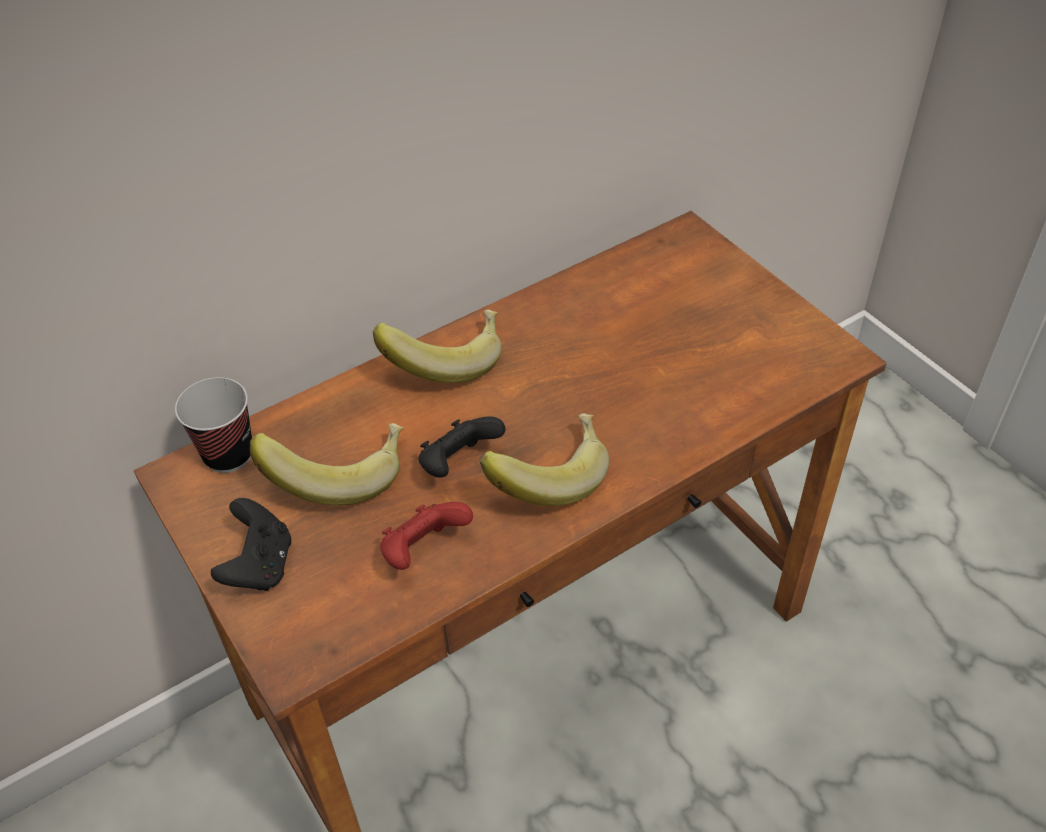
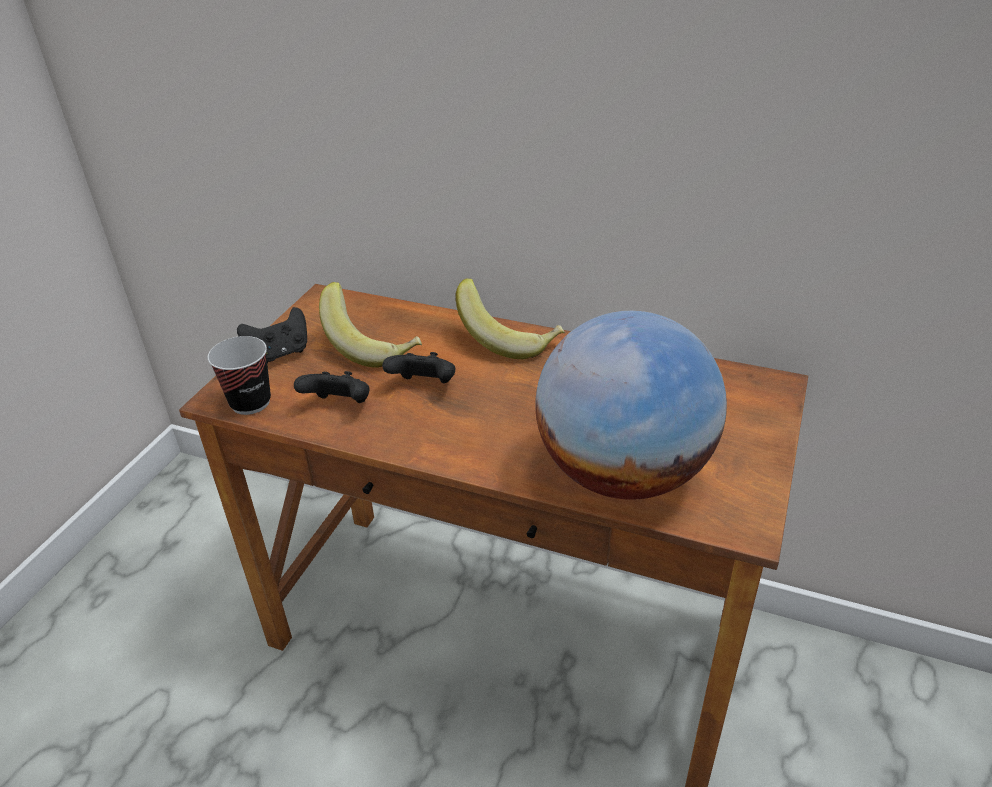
camera: 55 degrees right, 10 degrees down
(228, 455) = (352, 304): cup -> cup (250, 402)
(424, 551) = (339, 406): red game controller -> black game controller
(548, 476) = (450, 427): banana -> none
(718, 391) = (622, 473): none -> globe

